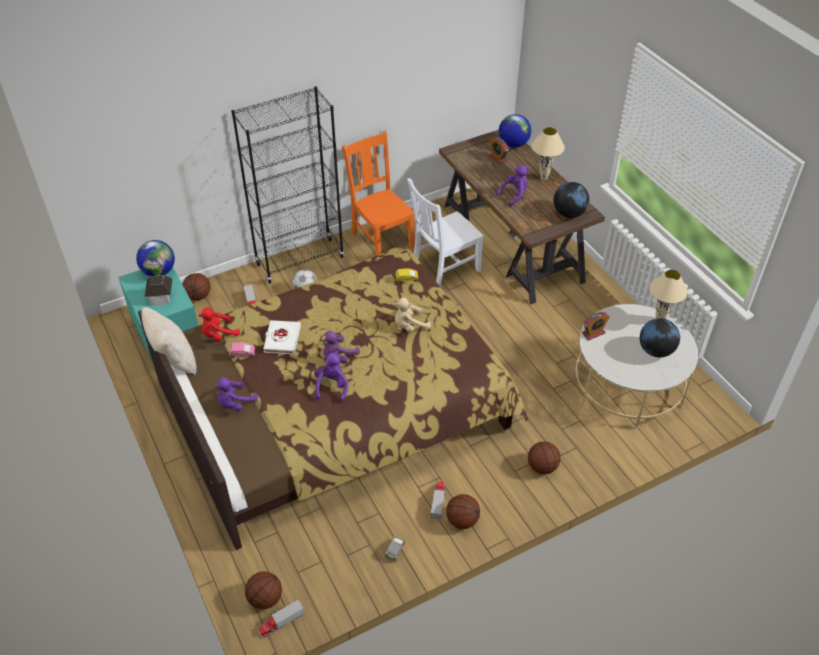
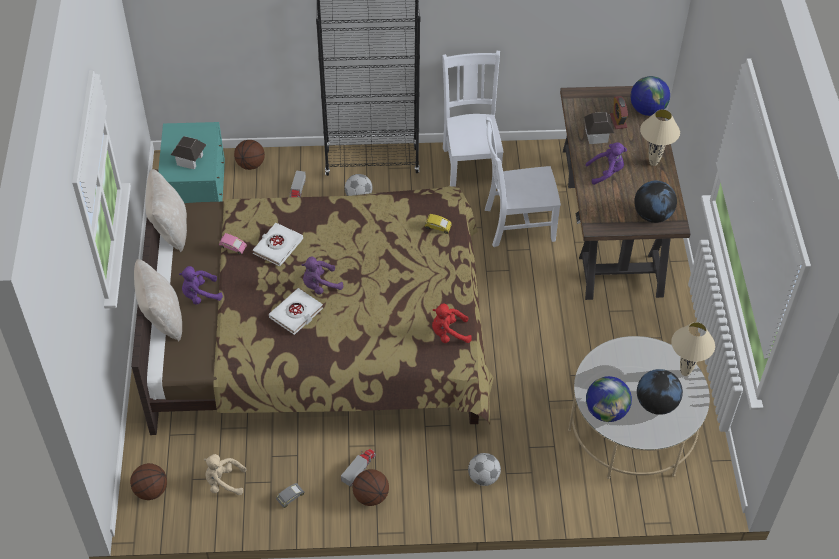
camera: 25 degrees right, 5 degrees up
(159, 272) = (203, 131): globe -> globe (606, 411)
(211, 436) = (162, 318): none -> beige pillow
(219, 335) = (222, 219): red plush toy -> red plush toy (449, 333)
(281, 622) = (153, 518): toy truck -> none
(332, 387) = (296, 313): purple plush toy -> white book
(381, 239) = (471, 166): orange chair -> white chair
(409, 325) = (409, 279): beige plush toy -> beige plush toy (224, 482)
(489, 172) = (597, 135): none -> toy house
(542, 467) = (483, 477): basketball -> football
(593, 333) = (602, 359): alarm clock -> none

